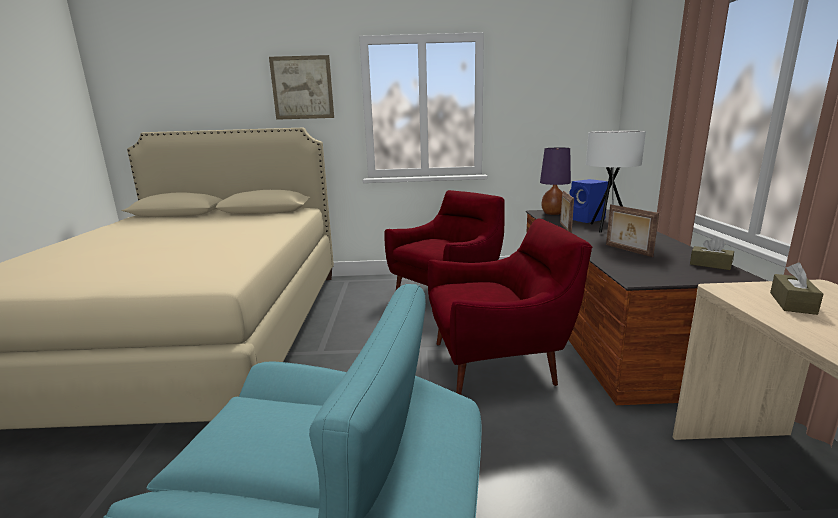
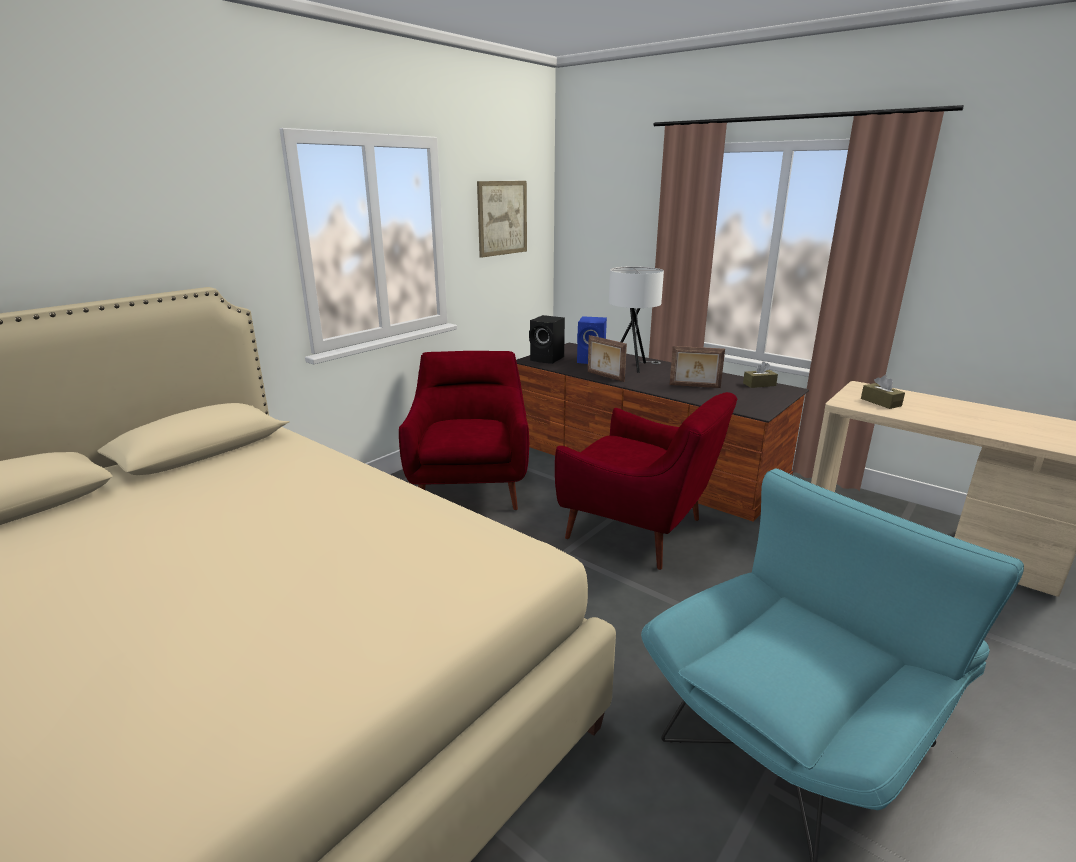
camera: 50 degrees left, 5 degrees up
(302, 88) = (192, 215): picture -> picture (502, 218)
(499, 362) = (640, 531): red armchair -> red armchair turned 90 degrees clockwise
(553, 213) = (548, 359): purple table lamp -> black speaker

